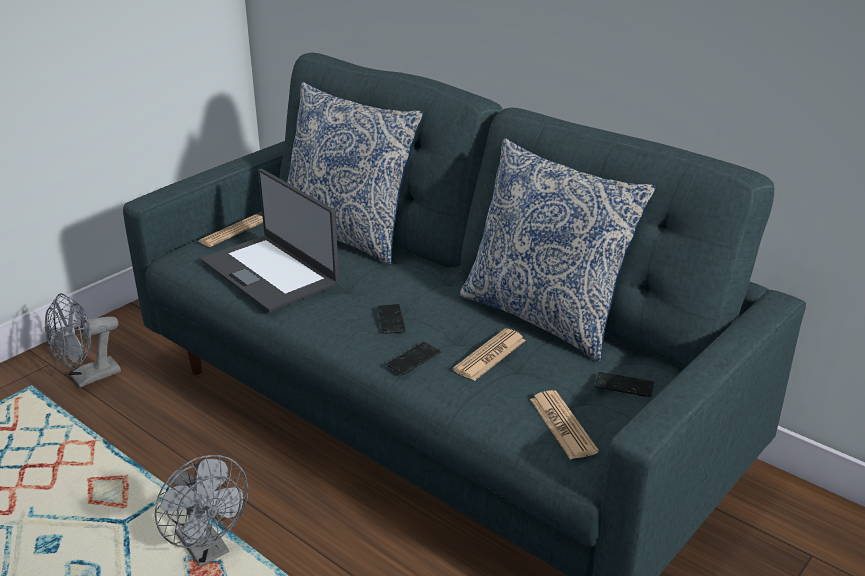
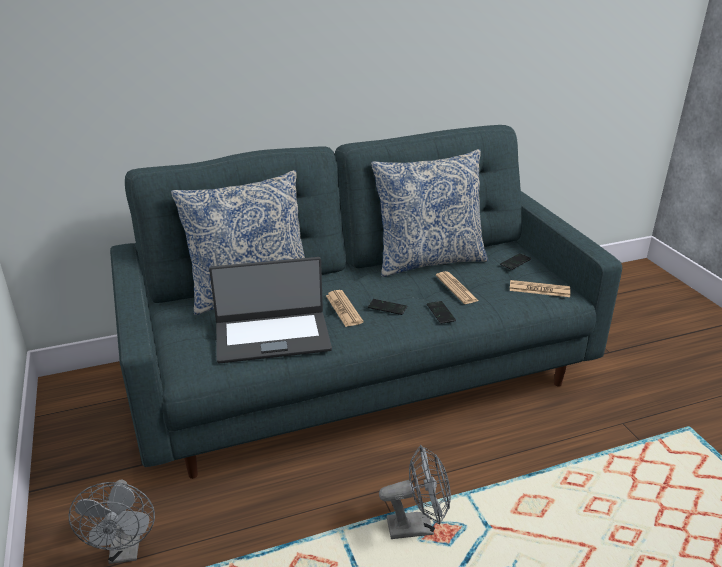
camera: 60 degrees left, 0 degrees up
(232, 232) = (183, 338): newspaper -> newspaper (344, 309)

